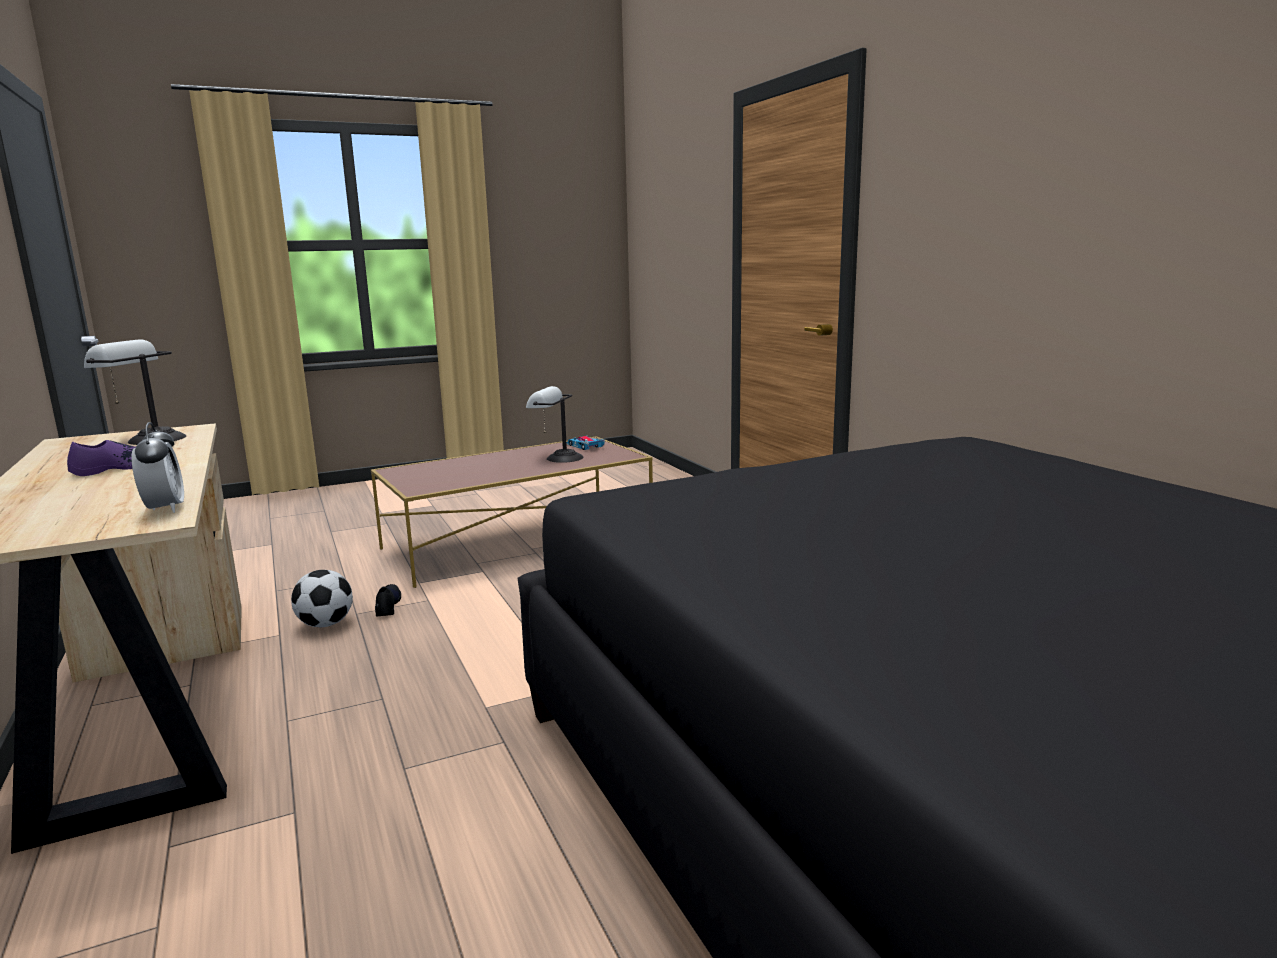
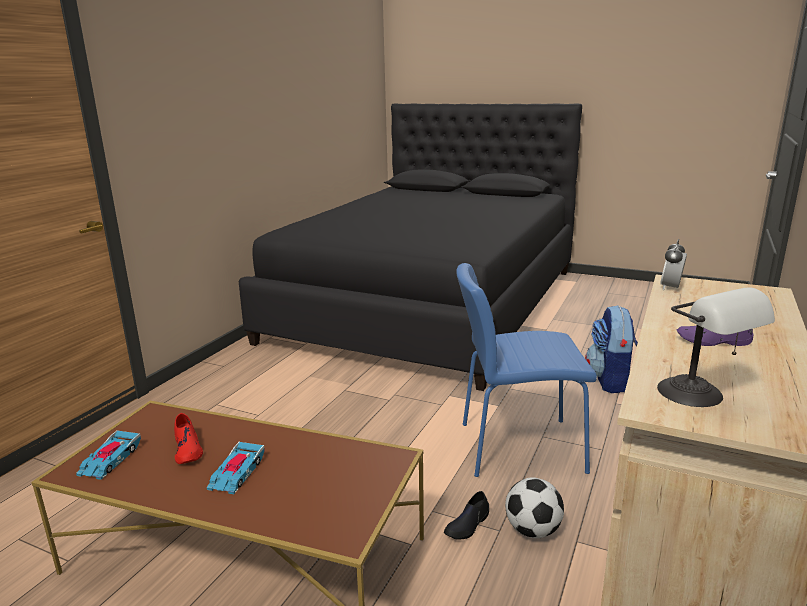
camera: 130 degrees left, 5 degrees up
(323, 869) = (612, 381): none -> backpack
(404, 672) = (516, 447): none -> blue chair
(503, 462) = (237, 473): none -> toy car
(557, 458) = (187, 449): table lamp -> red shoe

